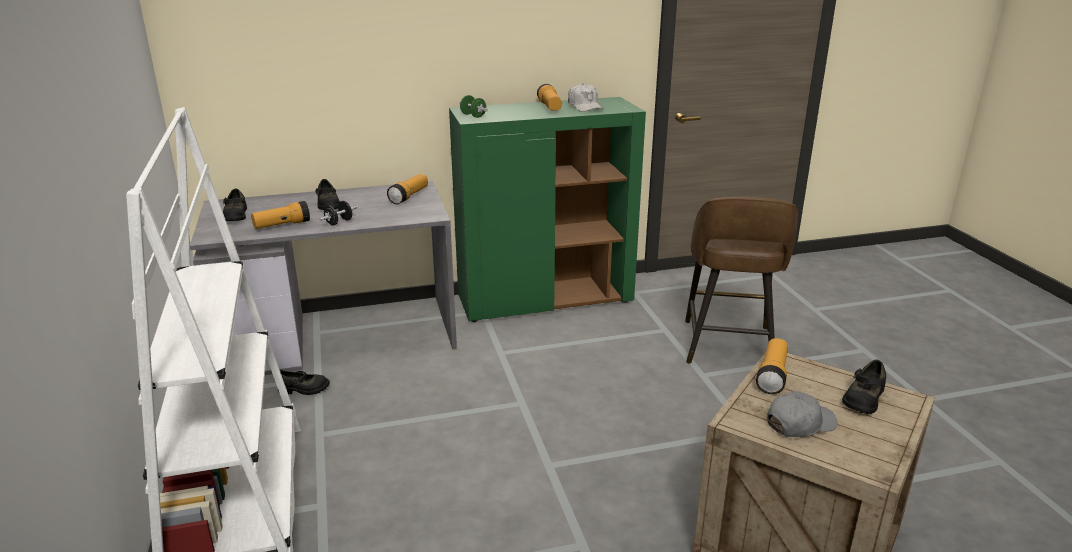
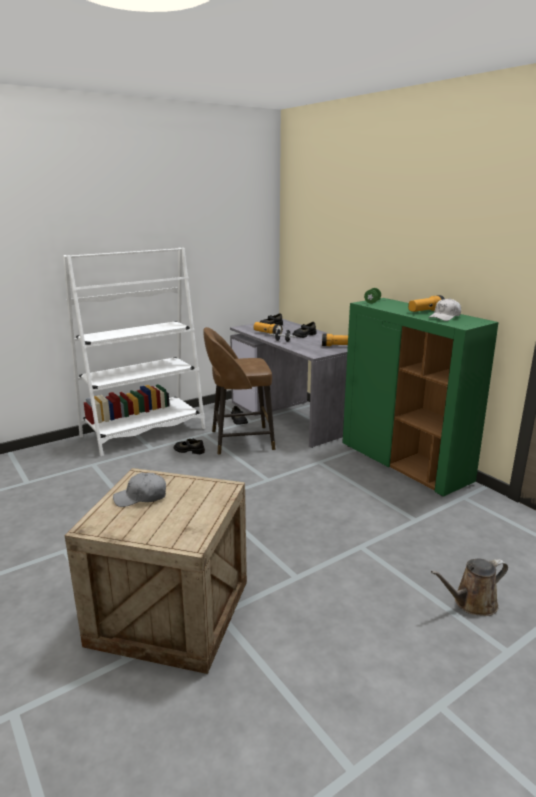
camera: 70 degrees right, 5 degrees down
(728, 346) = (420, 555): brown stool -> brown stool (240, 440)
(772, 375) = (202, 485): flashlight -> none
(800, 424) = (141, 497): grey cap -> grey cap turned 120 degrees clockwise
(803, 345) = (471, 603): none -> brown watering can
(863, 398) = (185, 522): black shoe -> black shoe (189, 450)

